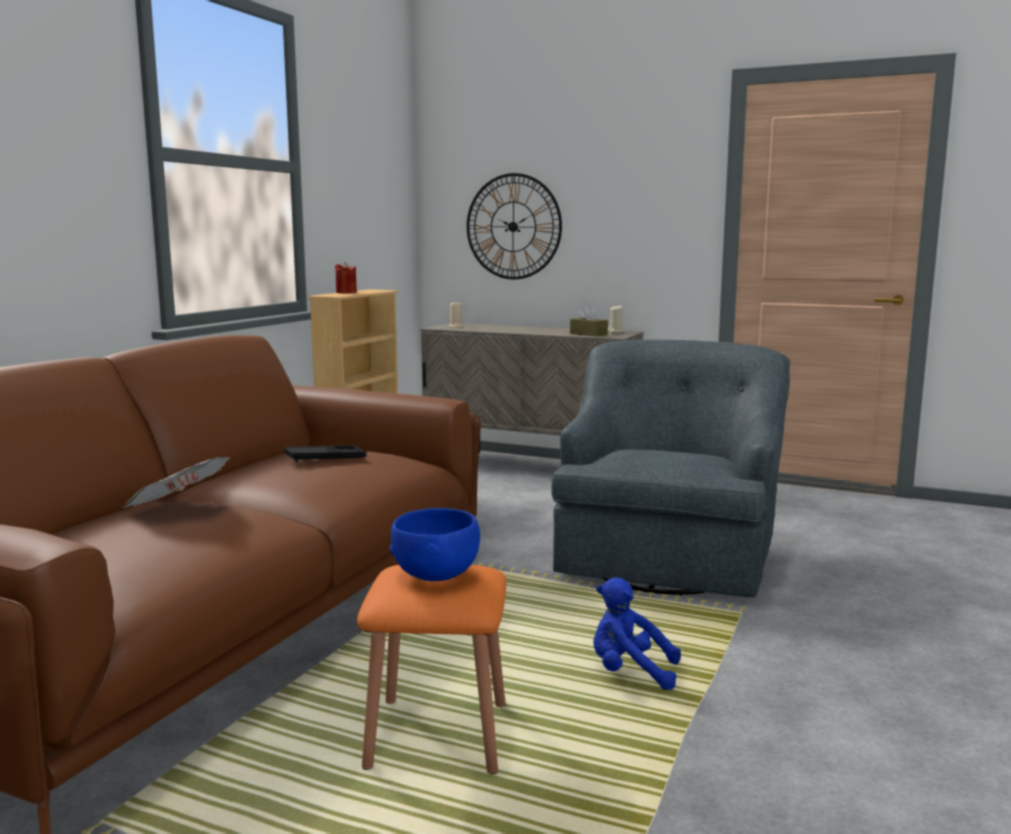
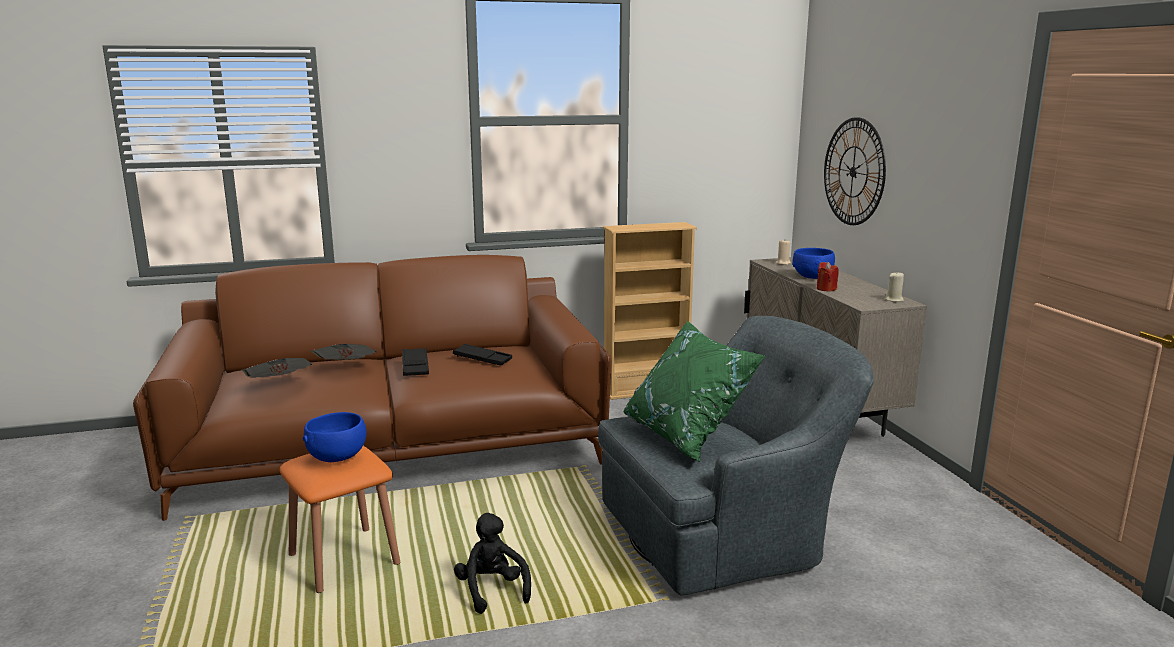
camera: 50 degrees right, 5 degrees up
(145, 546) = (279, 385): none -> newspaper
(268, 483) = (415, 366): none -> black tray
(346, 292) = (640, 225): red candle -> red candle (826, 289)
(513, 330) = (812, 277): none -> blue bowl
(588, 334) = (853, 297): brown tissue box -> none
(630, 672) = (492, 590): blue plush toy -> black plush toy
(657, 455) = (686, 435): none -> green pillow

